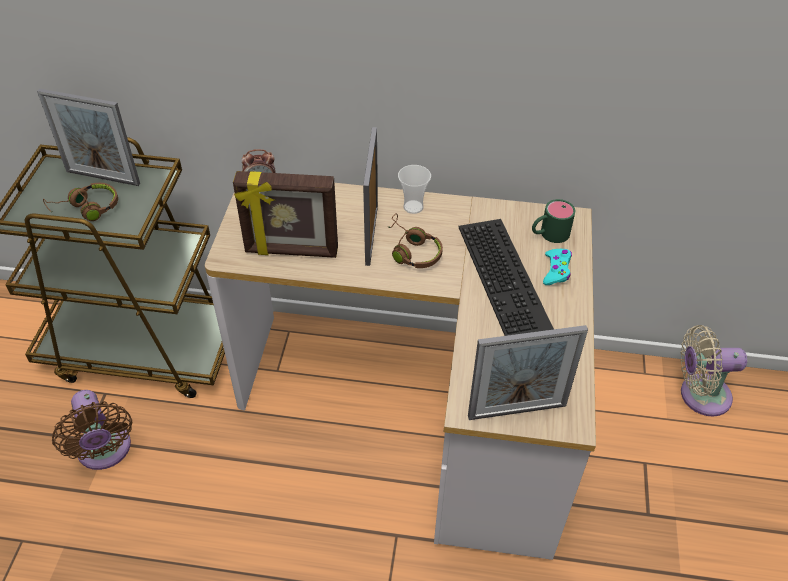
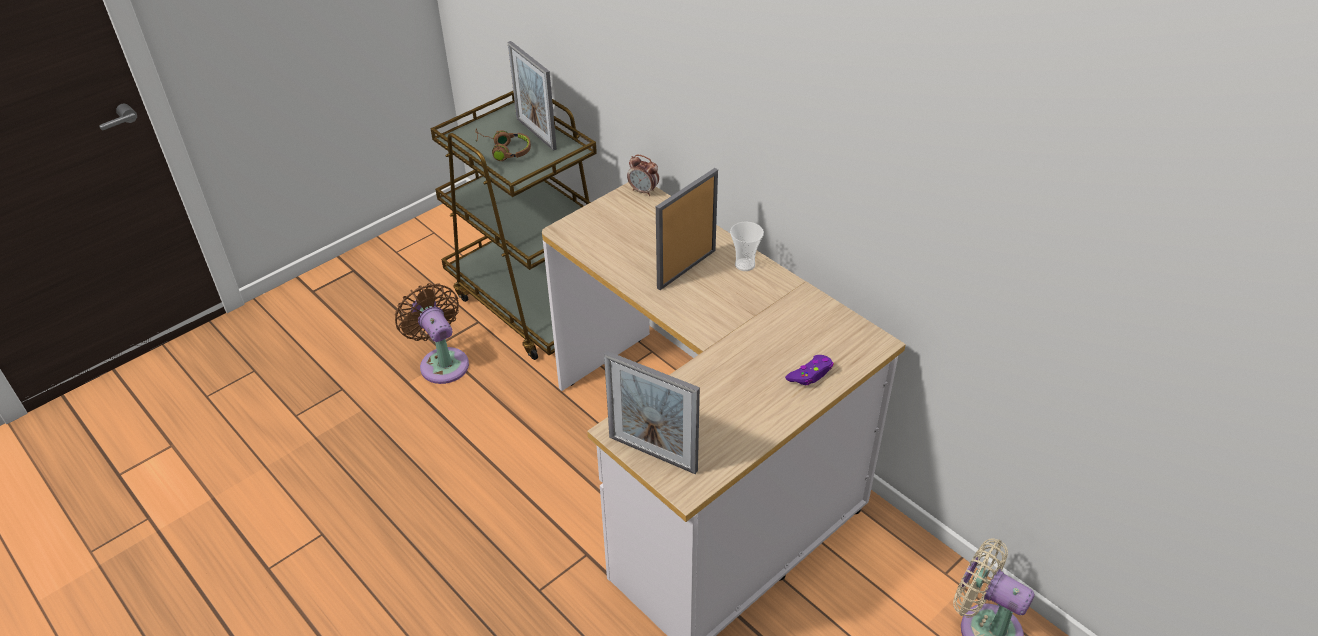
camera: 40 degrees right, 5 degrees down
(105, 451) = (442, 362): brown fan -> brown fan turned 135 degrees clockwise
(291, 251) = (613, 250): picture frame -> none
(411, 250) = (705, 296): brown headphones -> none
(506, 277) = (761, 356): keyboard -> none
(549, 234) = (838, 344): green mug -> none
(556, 270) = (810, 374): turquoise game controller -> purple game controller

